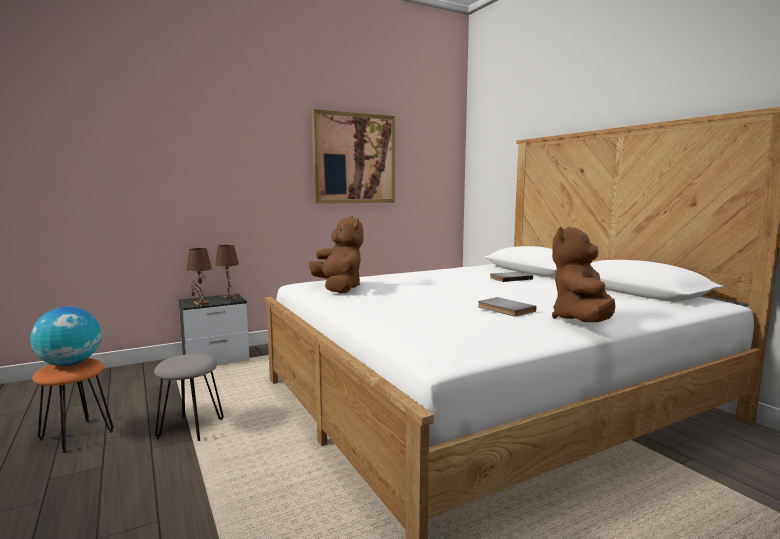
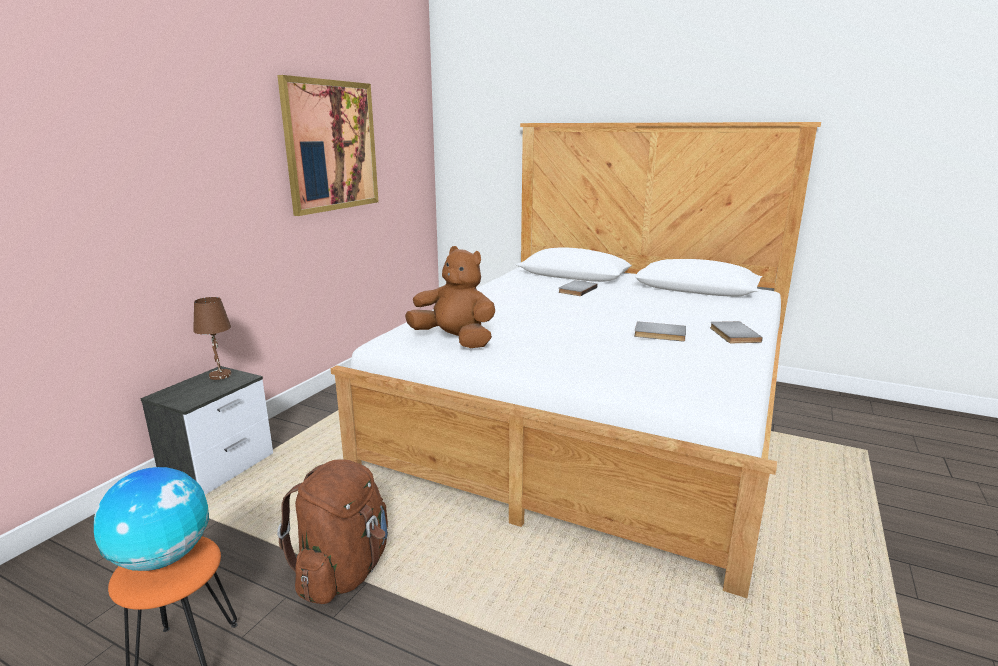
camera: 35 degrees left, 10 degrees up
(191, 428) = (344, 571): grey stool -> brown backpack
(201, 303) = (199, 397): brown table lamp -> none
(583, 321) = (732, 334): brown plush toy -> grey book

